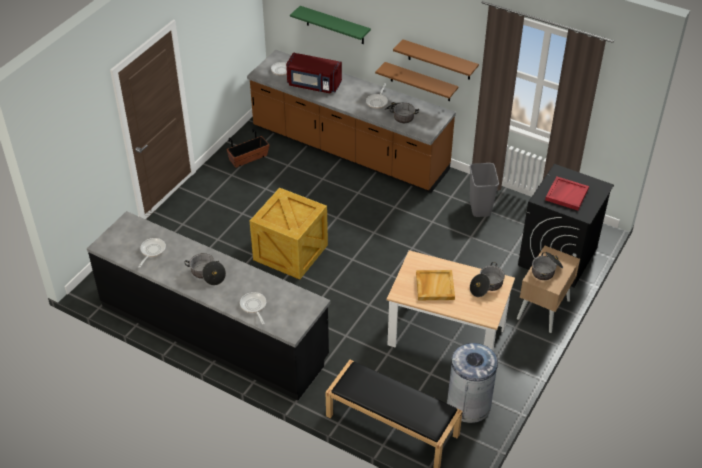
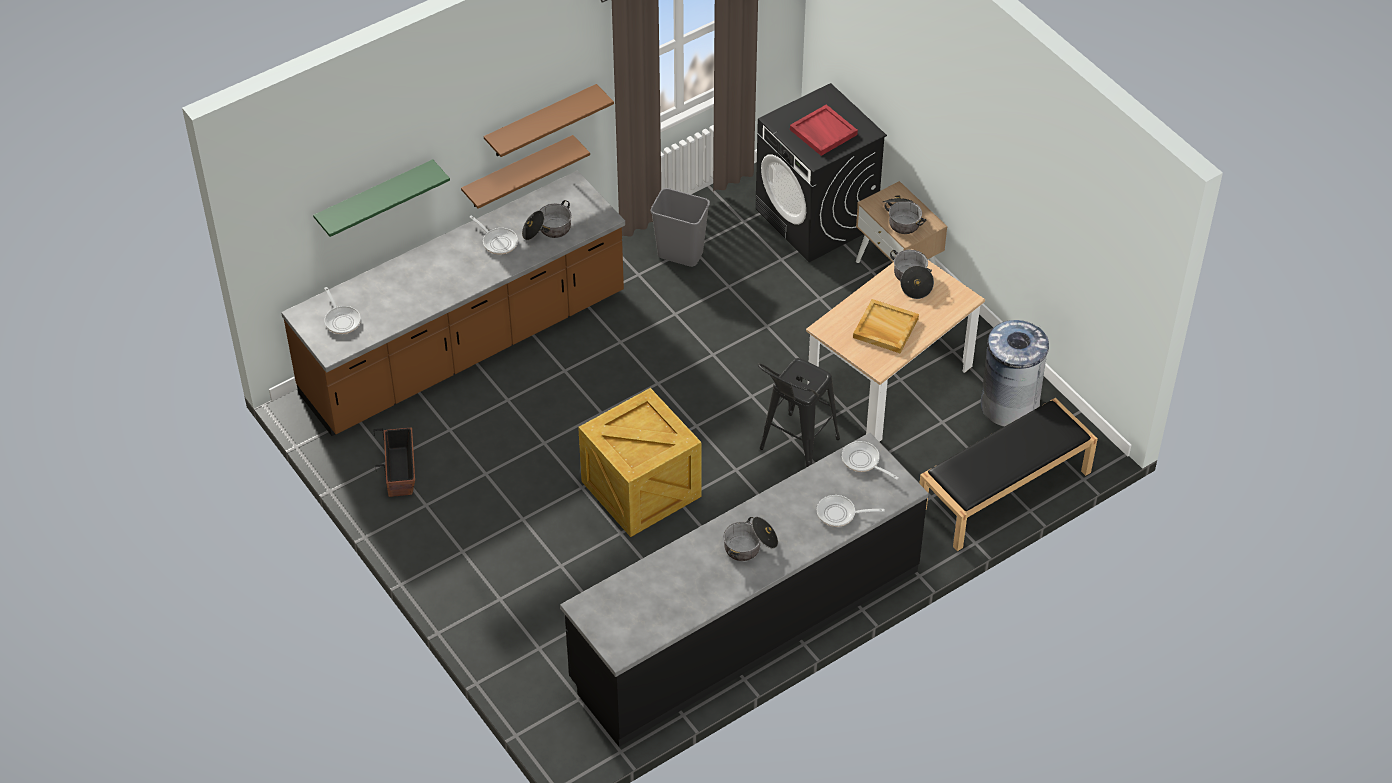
camera: 65 degrees left, 5 degrees up
(152, 251) = (667, 595): frying pan -> frying pan (863, 461)
(314, 84) = (407, 297): red microwave -> none
(361, 308) = (794, 449): none -> black stool

